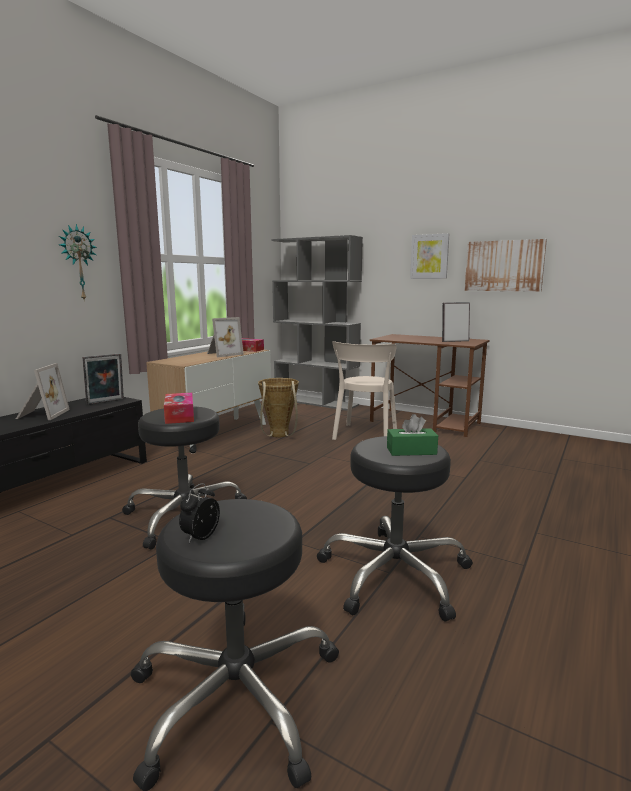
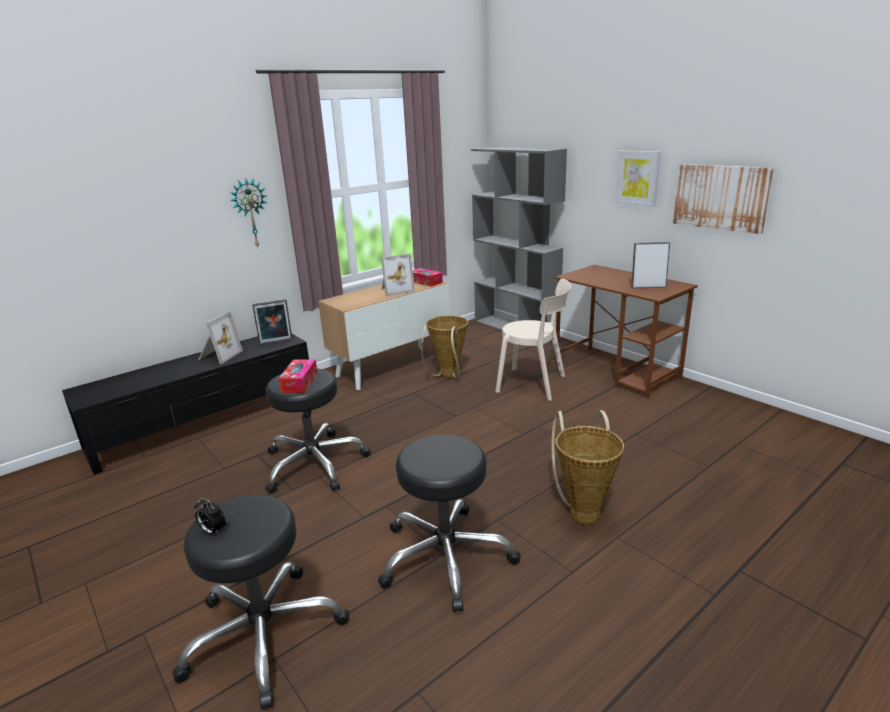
camera: 20 degrees right, 10 degrees up
(200, 537) = (213, 531): alarm clock -> alarm clock turned 105 degrees counterclockwise
(364, 435) = (534, 384): beige chair -> beige chair turned 105 degrees counterclockwise
(411, 451) = (447, 460): green tissue box -> none
(489, 518) = (583, 511): none -> basket

